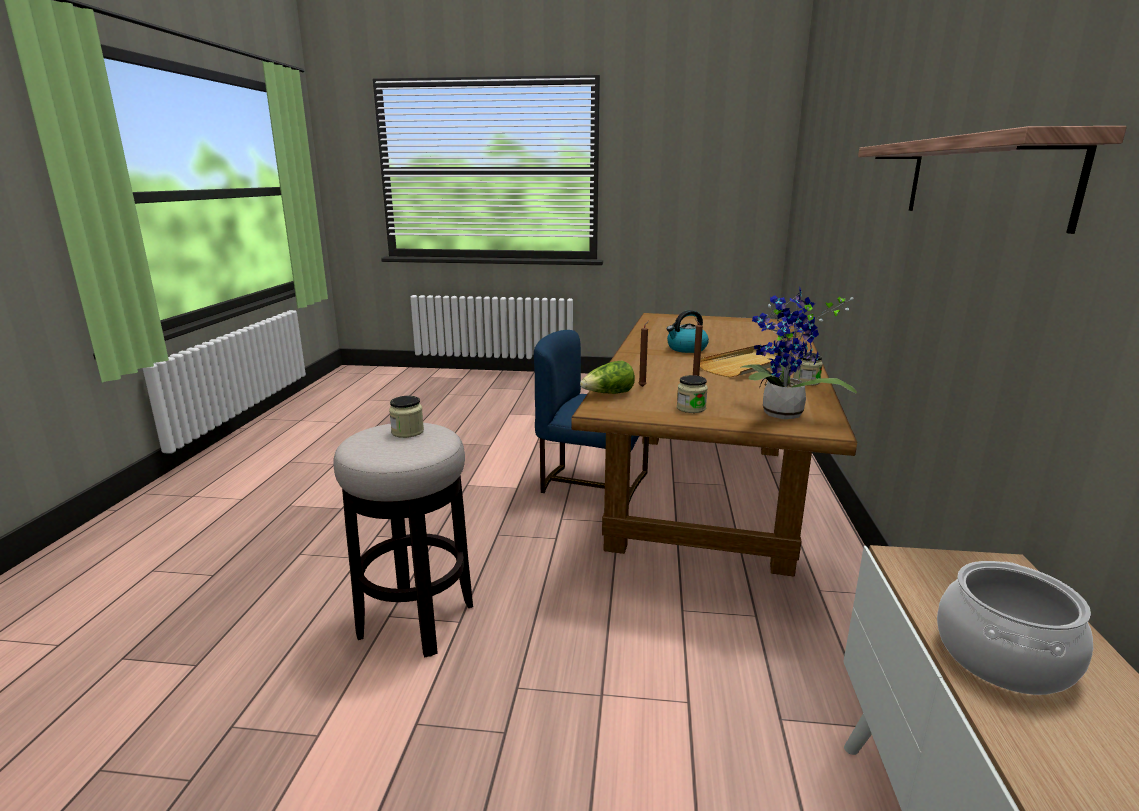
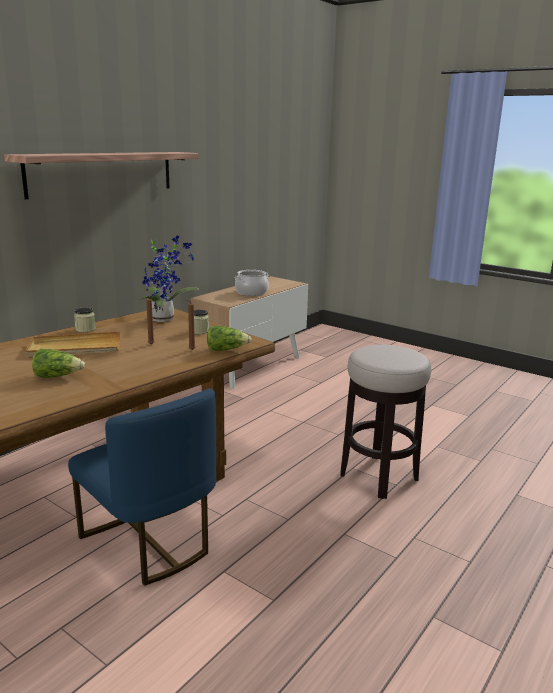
camera: 150 degrees left, 0 degrees up
(407, 432) = (383, 355): jar -> none
(686, 349) = (58, 376): kettle -> lettuce

